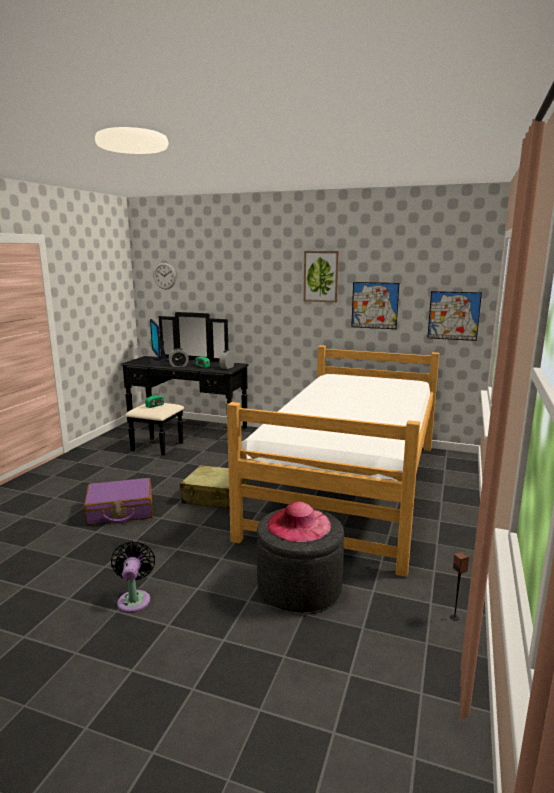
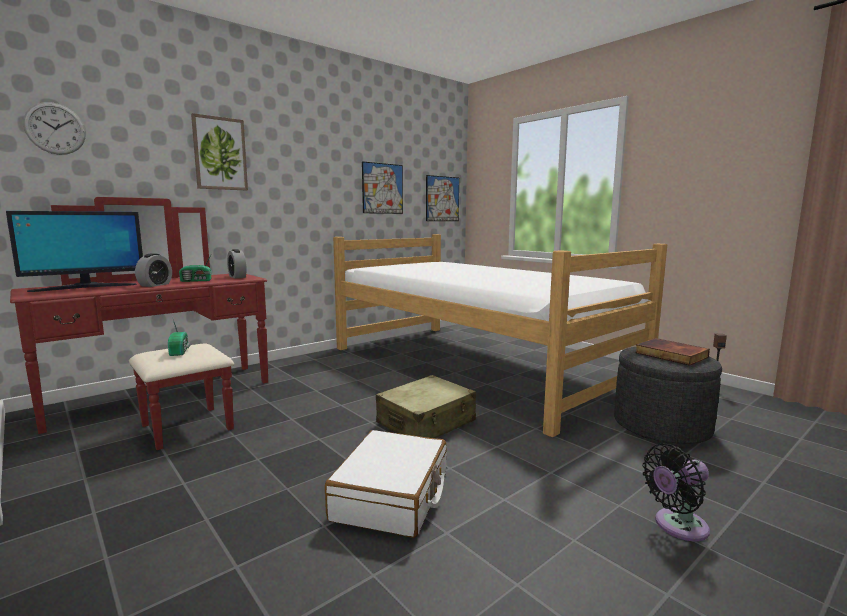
camera: 60 degrees left, 5 degrees down
(120, 511) = (392, 497): purple suitcase -> white suitcase
(134, 599) = (677, 526): black fan -> black fan turned 45 degrees counterclockwise
(159, 361) = (85, 287): monitor -> monitor turned 45 degrees counterclockwise
(181, 431) = (167, 401): black dresser -> red dresser
(298, 524) = (670, 355): pink hat -> book
(321, 276) = (328, 152): picture -> picture (220, 154)

